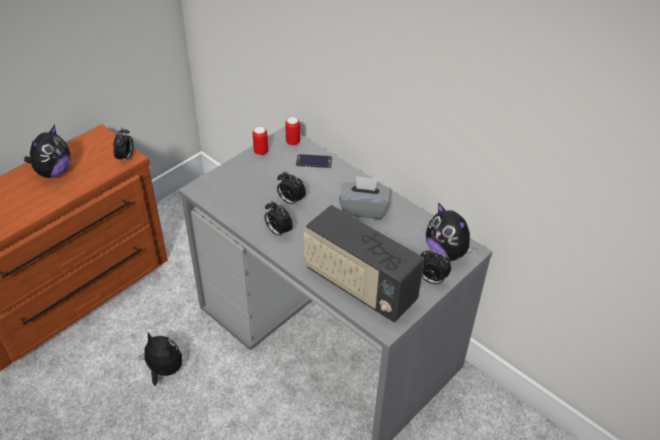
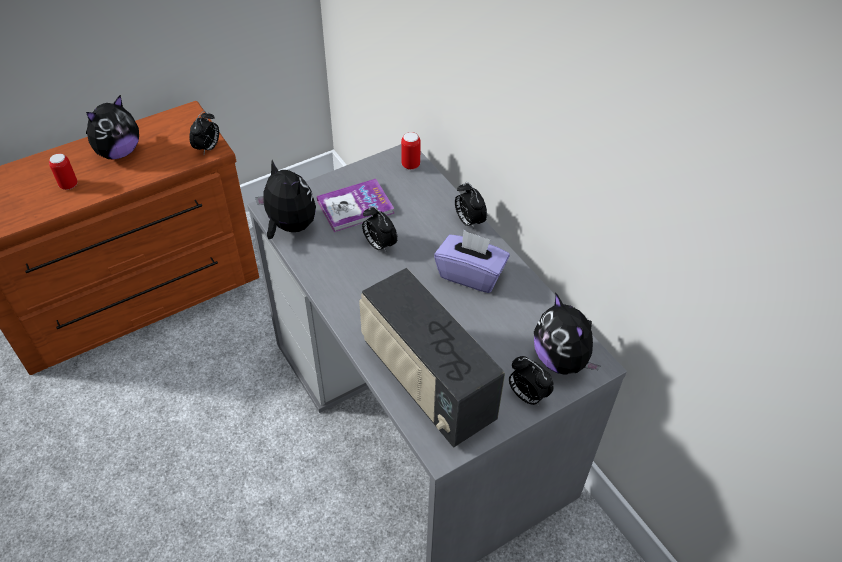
camera: 15 degrees right, 5 degrees up
(164, 370) = (211, 415): plush toy -> plush toy (289, 226)
(261, 152) = (365, 171): can -> can (69, 185)
(263, 178) = (355, 207): none -> book
(278, 231) = (348, 284): alarm clock -> alarm clock (468, 221)
(314, 161) = (428, 196): phone -> none
(364, 209) = (470, 274): grey tissue box -> purple tissue box

